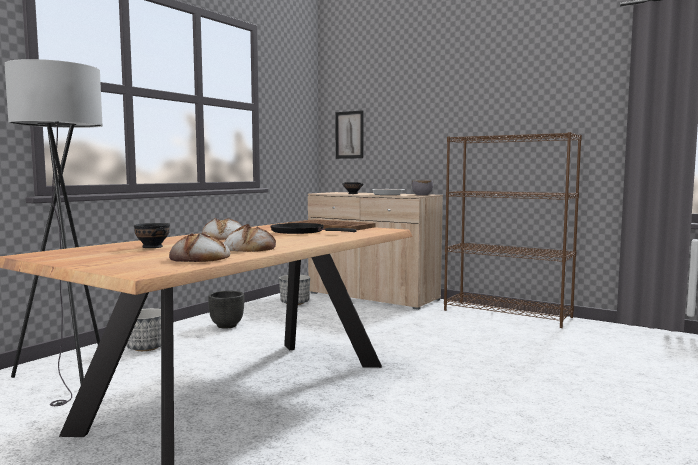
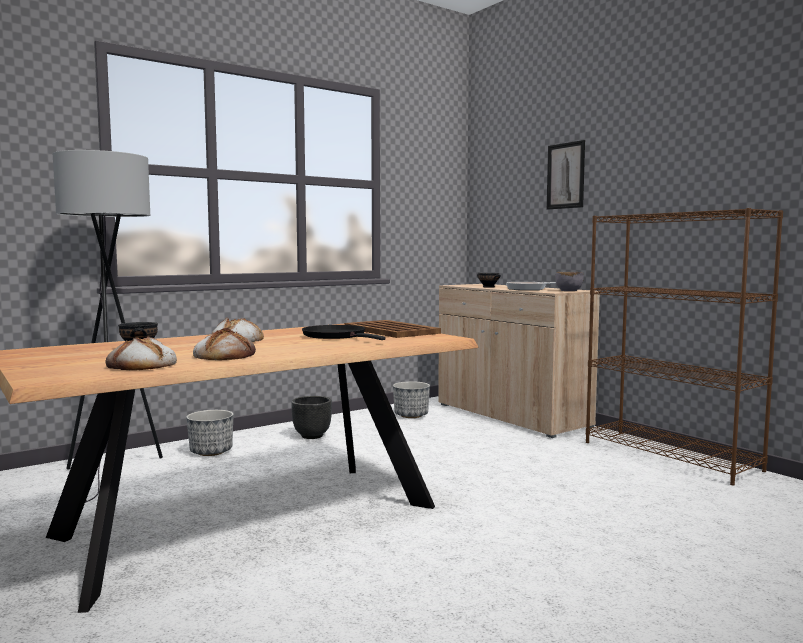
camera: 20 degrees right, 0 degrees up
(349, 135) = (498, 214): picture -> picture (565, 176)

